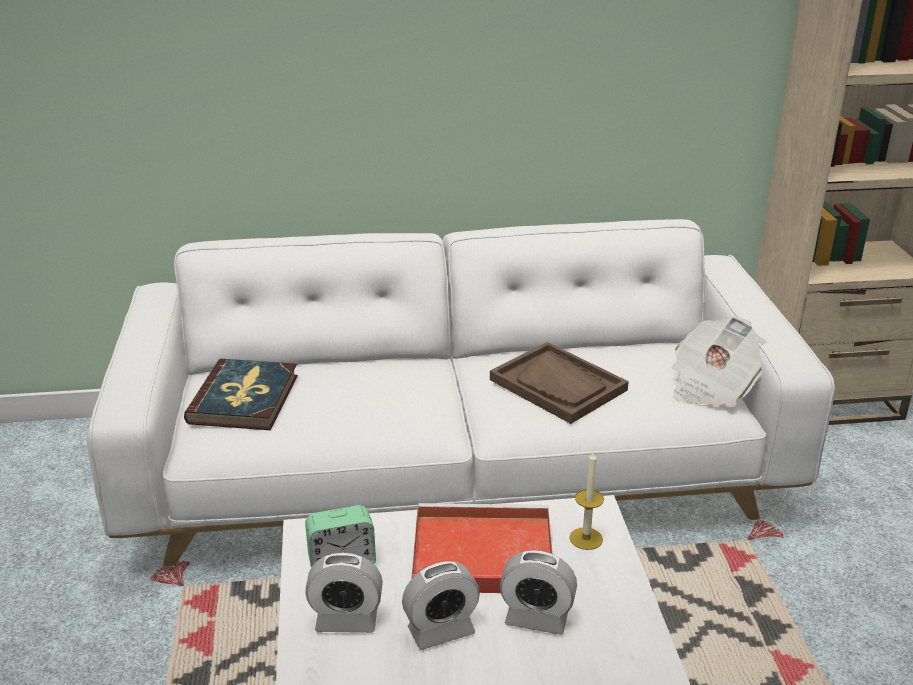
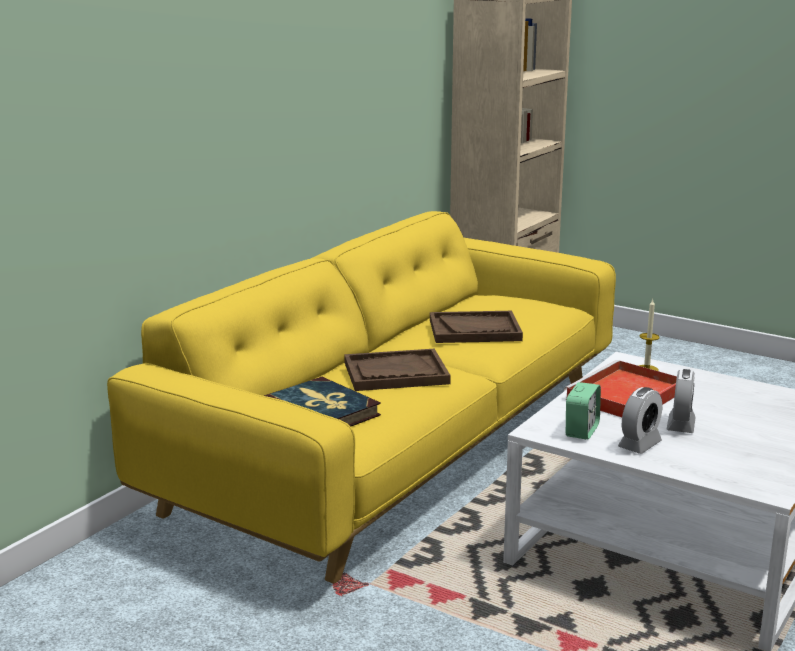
camera: 50 degrees left, 10 degrees down
(380, 394) = (395, 373): none -> brown tray
(457, 470) = (397, 445): white sofa -> yellow sofa
(536, 618) = (699, 401): alarm clock -> none
(713, 386) = (542, 301): newspaper -> none

